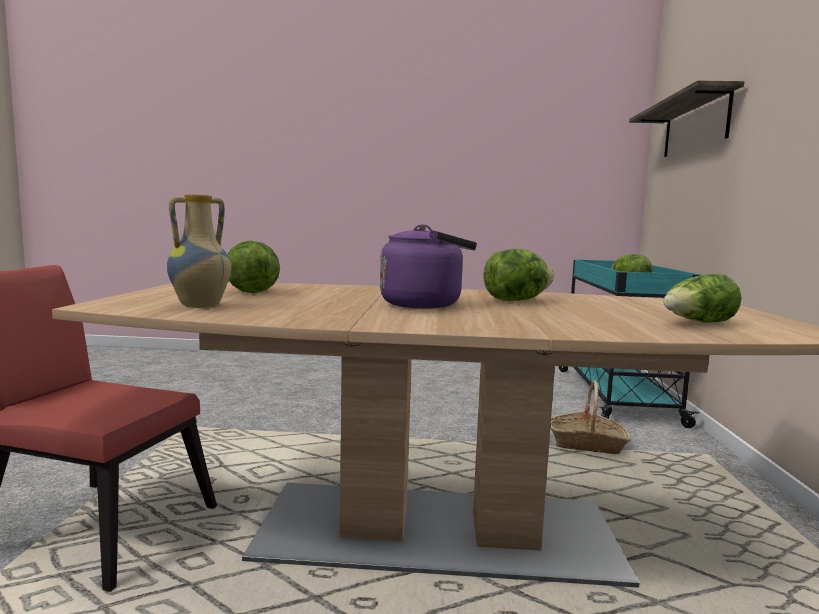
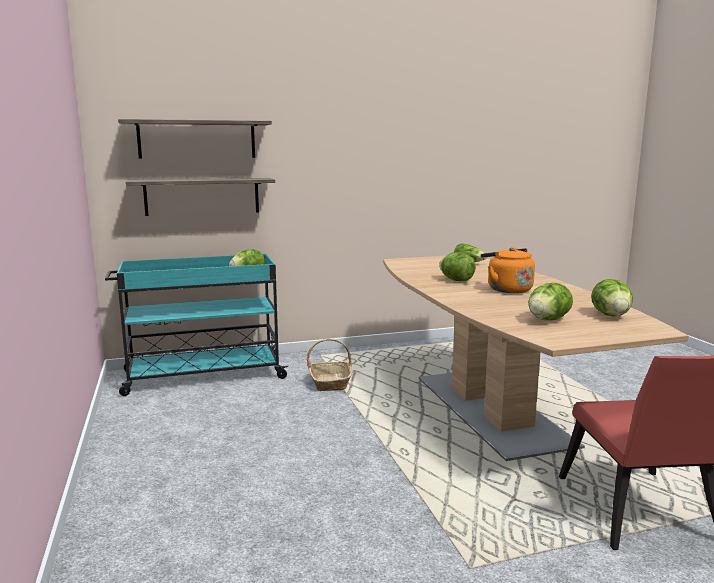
camera: 110 degrees left, 5 degrees up
(201, 306) = (611, 315): vase -> lettuce
(425, 304) = (507, 289): purple kettle -> orange kettle
(688, 196) = (202, 196): none -> shelf

